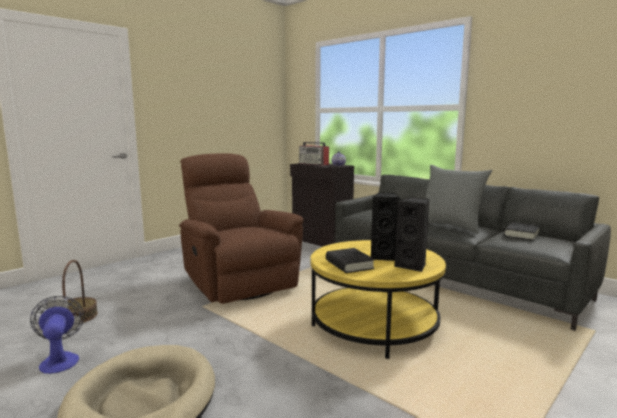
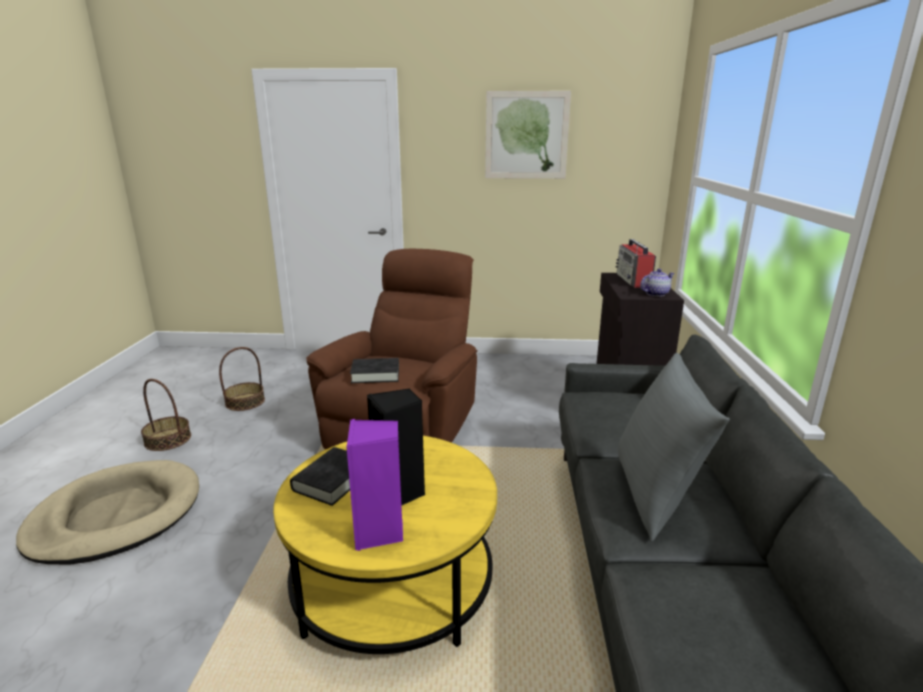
camera: 50 degrees right, 10 degrees up
(60, 359) = (167, 439): fan -> basket
(215, 85) = (526, 135): none -> picture
(412, 266) = (379, 532): black speaker -> purple speaker
(521, 234) = (734, 603): black book -> black book (375, 374)

